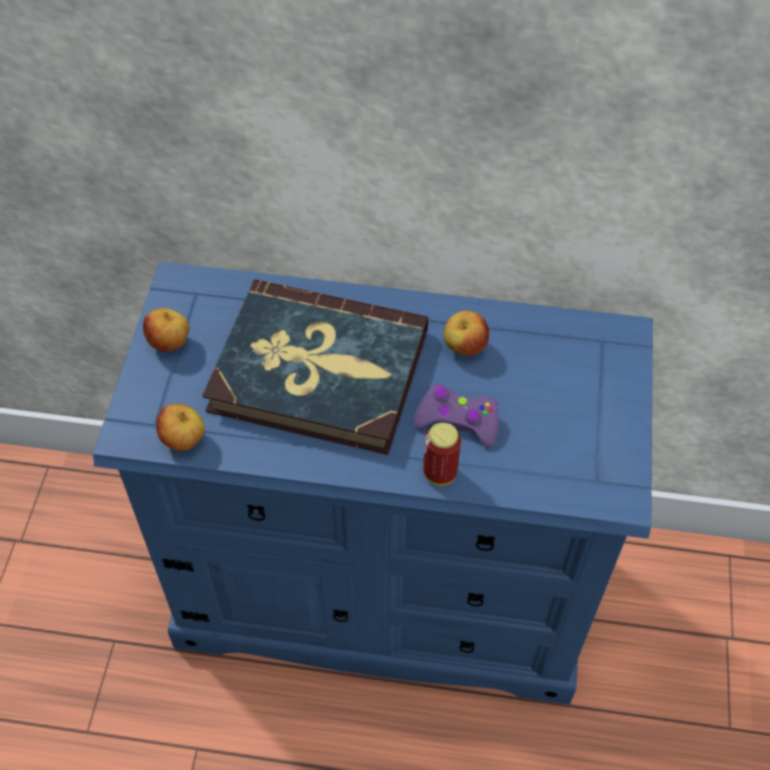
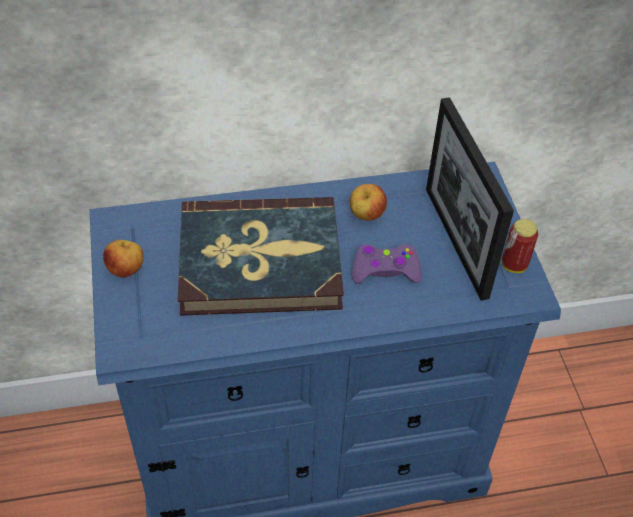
camera: 20 degrees left, 5 degrees down
(184, 441) = (171, 343): apple -> none
(439, 473) = (388, 312): can -> can (514, 265)
(558, 408) = (456, 241): none -> picture frame

